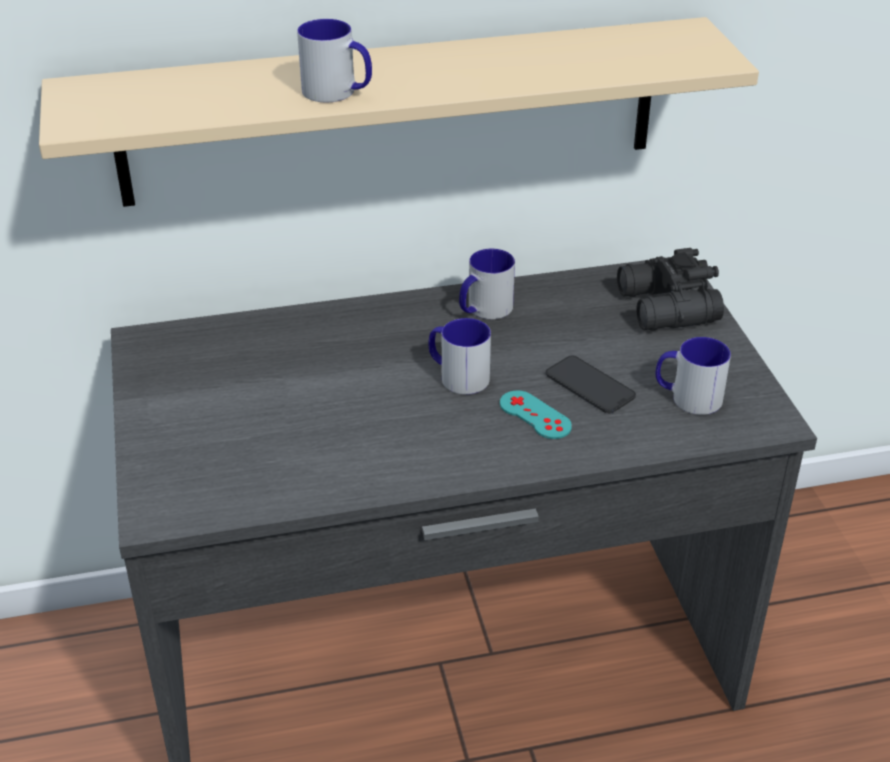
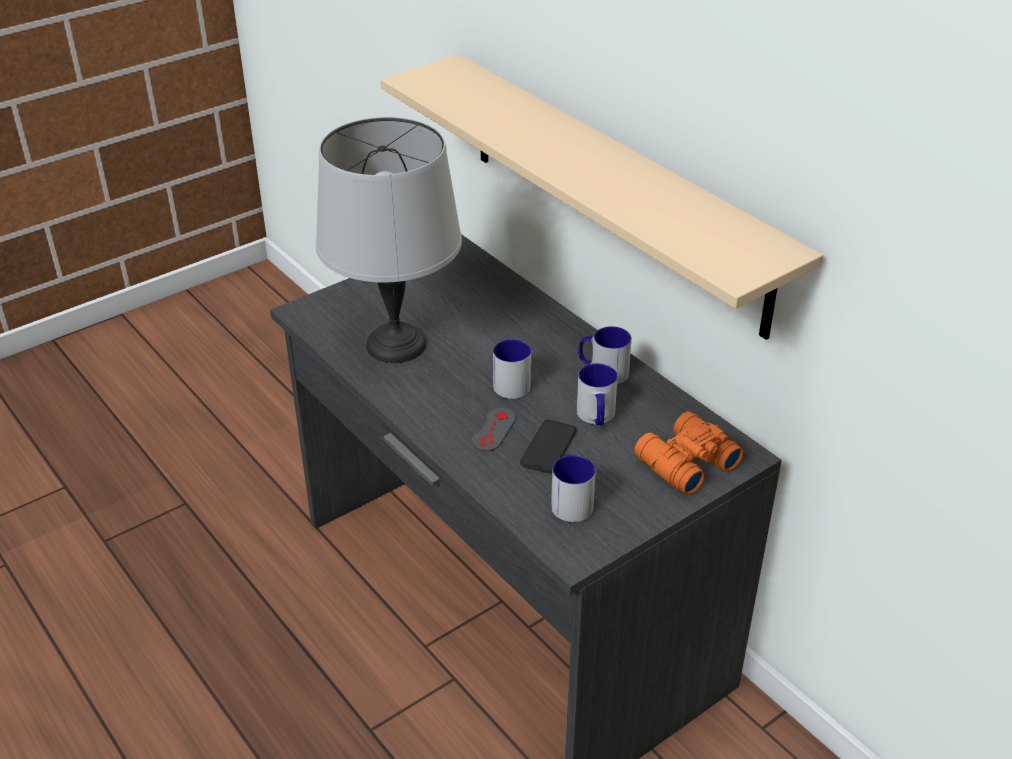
camera: 65 degrees right, 0 degrees up
(310, 448) = (395, 345): none -> grey table lamp
(338, 92) = (524, 141): mug -> mug (596, 417)
(535, 415) = (494, 430): turquoise game controller -> grey game controller
(665, 308) = (684, 463): black binoculars -> orange binoculars

